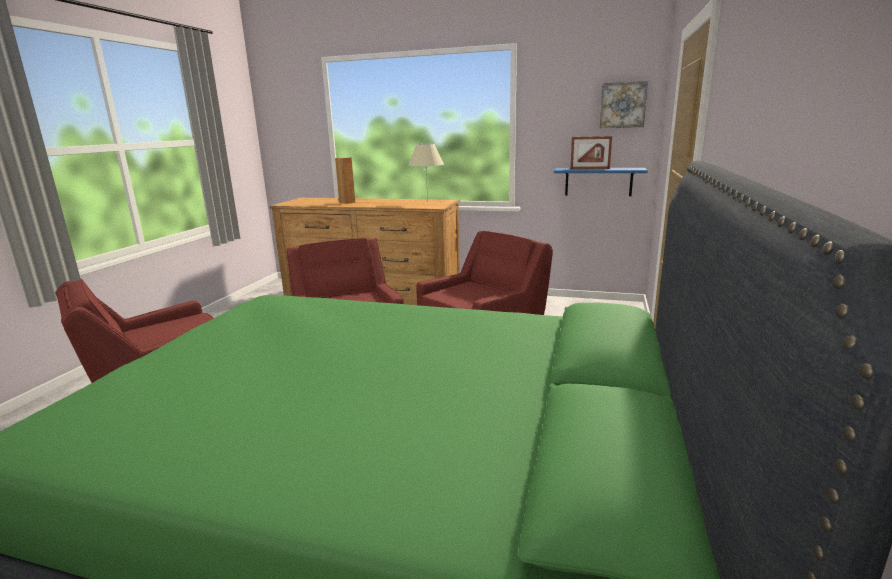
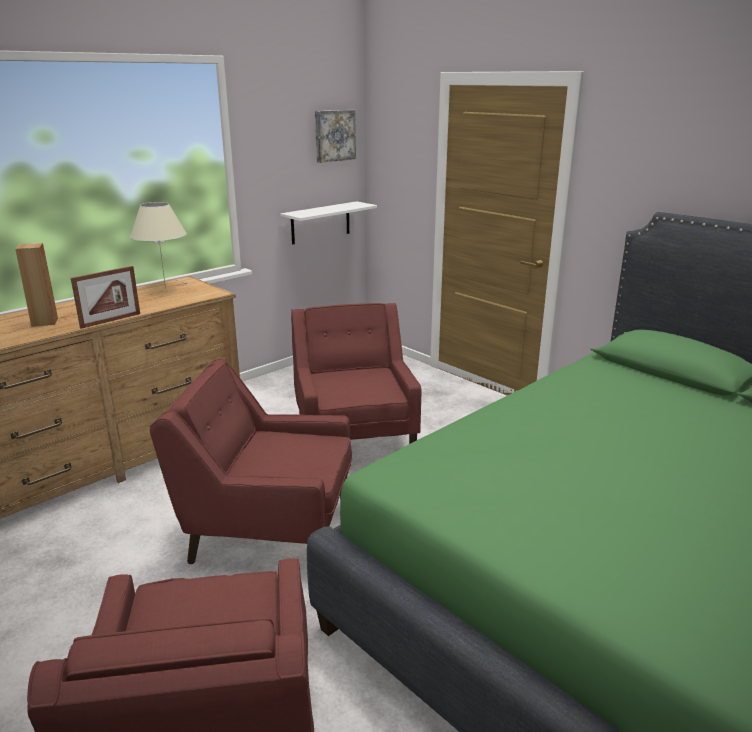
camera: 60 degrees left, 5 degrees up
(589, 169) = (323, 210): picture frame -> picture frame (111, 320)
(598, 181) = (320, 222): blue shelf -> white shelf

